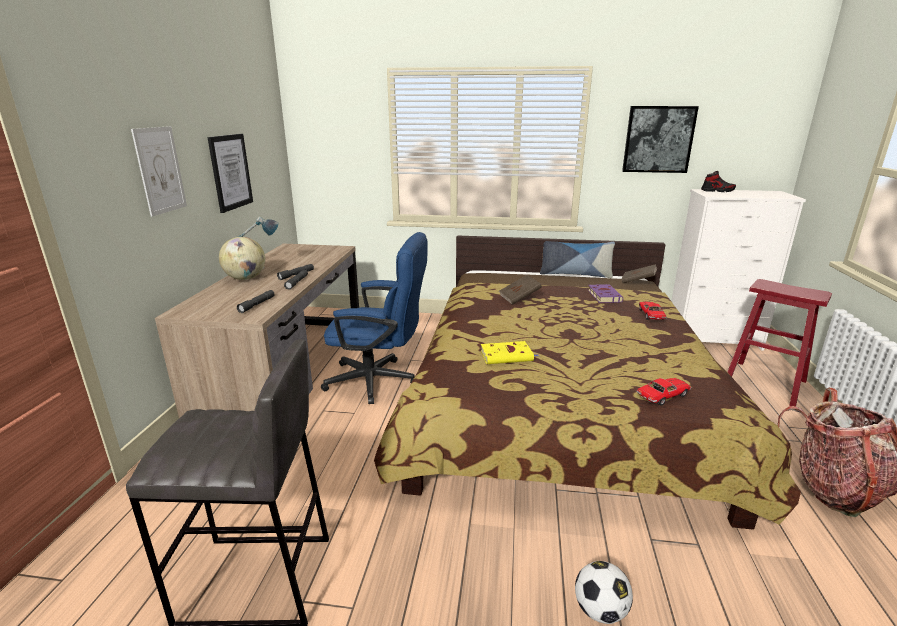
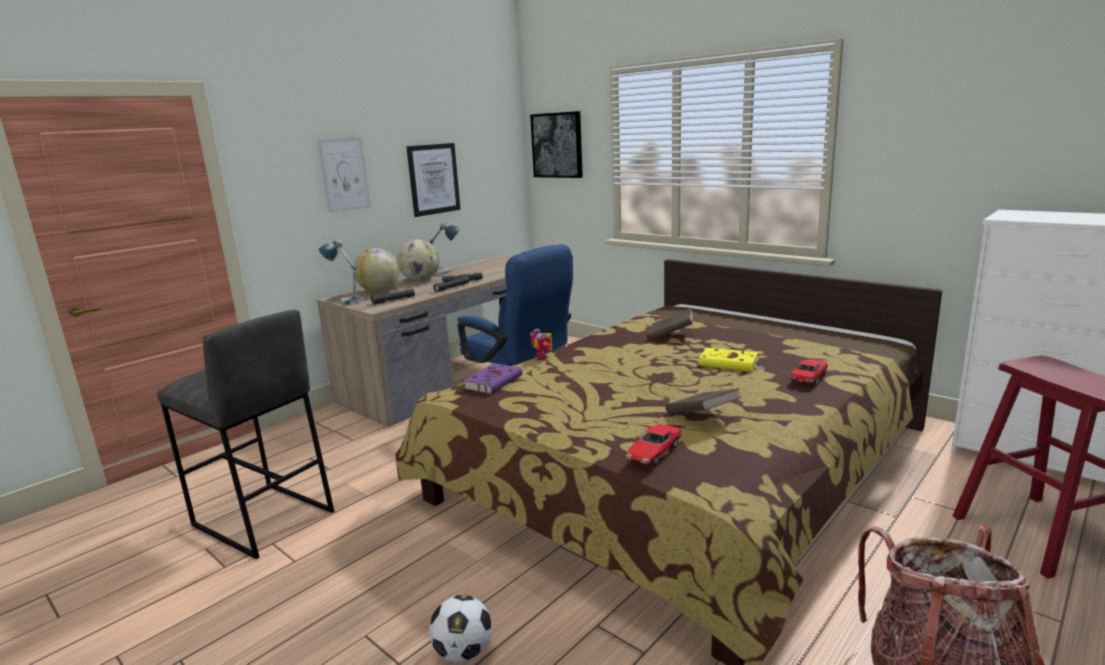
camera: 35 degrees right, 5 degrees down
(197, 314) = (345, 300): none -> table lamp
(220, 297) = (379, 291): none -> globe
(456, 334) = (544, 356): none -> toy robot
(508, 356) = (558, 383): yellow book -> yellow book (730, 363)
(575, 274) = (803, 323): pillow -> none
(603, 295) = (784, 348): purple book -> purple book (494, 381)
(638, 282) = (878, 342): brown book -> brown book (701, 416)
(658, 139) = (944, 134): picture -> picture (557, 145)
(663, 396) = (653, 452): toy car -> toy car turned 120 degrees clockwise
(717, 191) = (1038, 213): shoe -> none

